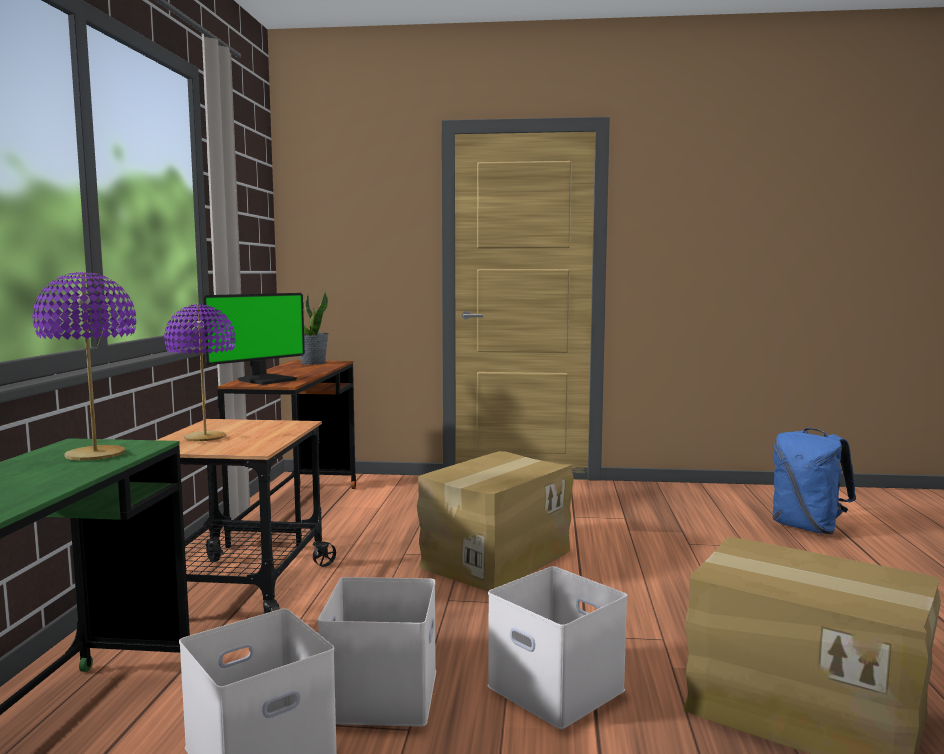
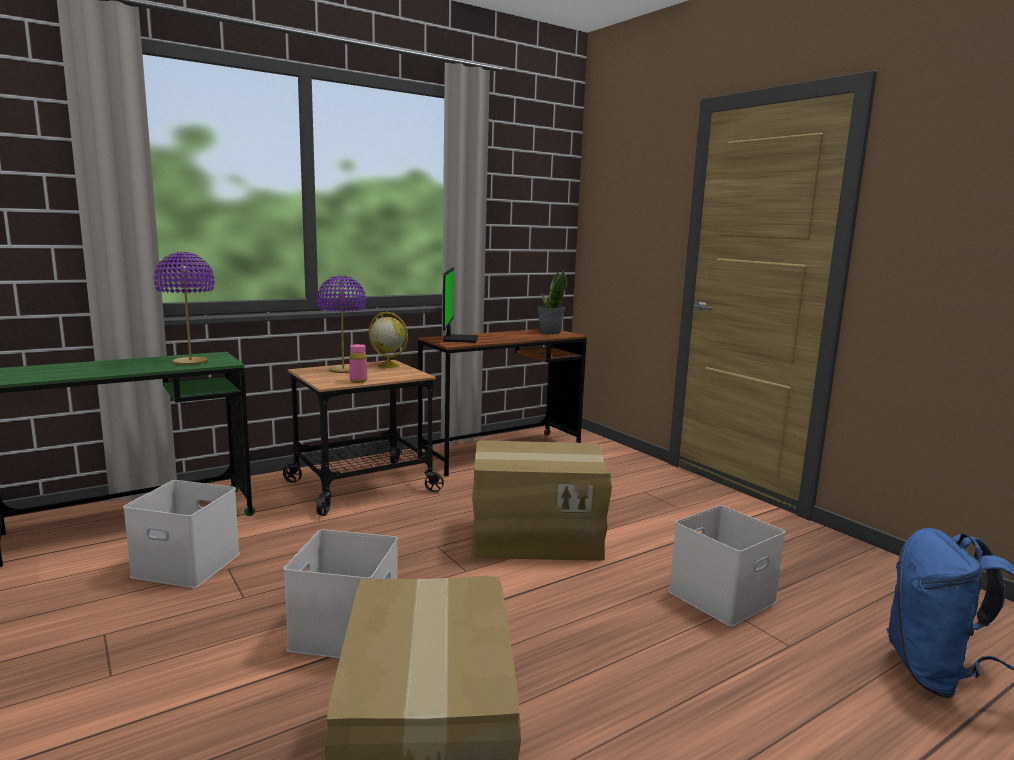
camera: 50 degrees right, 5 degrees up
(229, 424) = (387, 365): none -> globe
(266, 380) = (458, 339): monitor -> monitor turned 90 degrees counterclockwise
(270, 440) = (358, 381): none -> pink bottle
(383, 696) = (276, 575): white storage box -> white storage box (722, 598)

